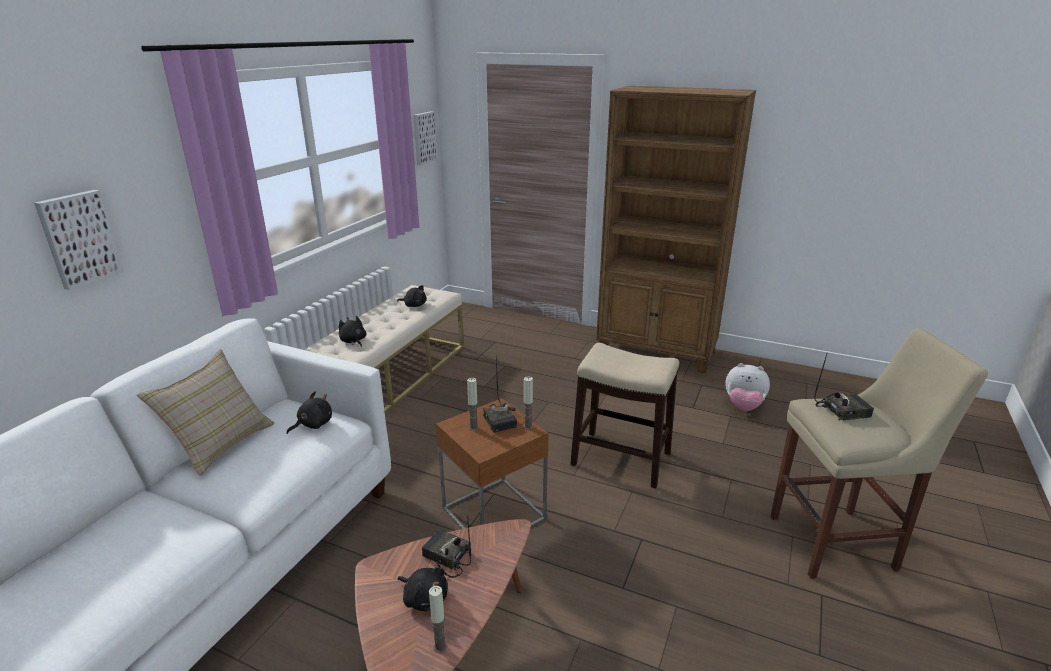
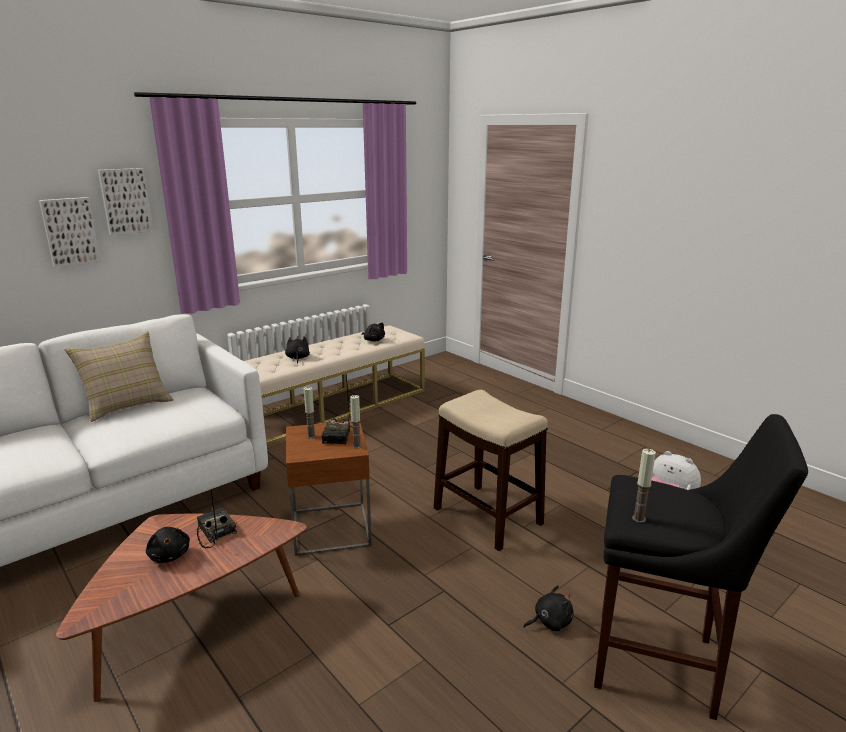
camera: 25 degrees right, 5 degrees down
(313, 424) = (198, 407): black plush toy -> black plush toy (550, 622)
(423, 138) = (427, 193): picture -> picture (125, 201)
(440, 647) = (145, 592): candle -> candle (638, 518)
(657, 351) = (613, 431): brown bookcase -> none
(838, 542) = (662, 664): beige stool -> black stool
(842, 410) = (658, 495): radio -> none

